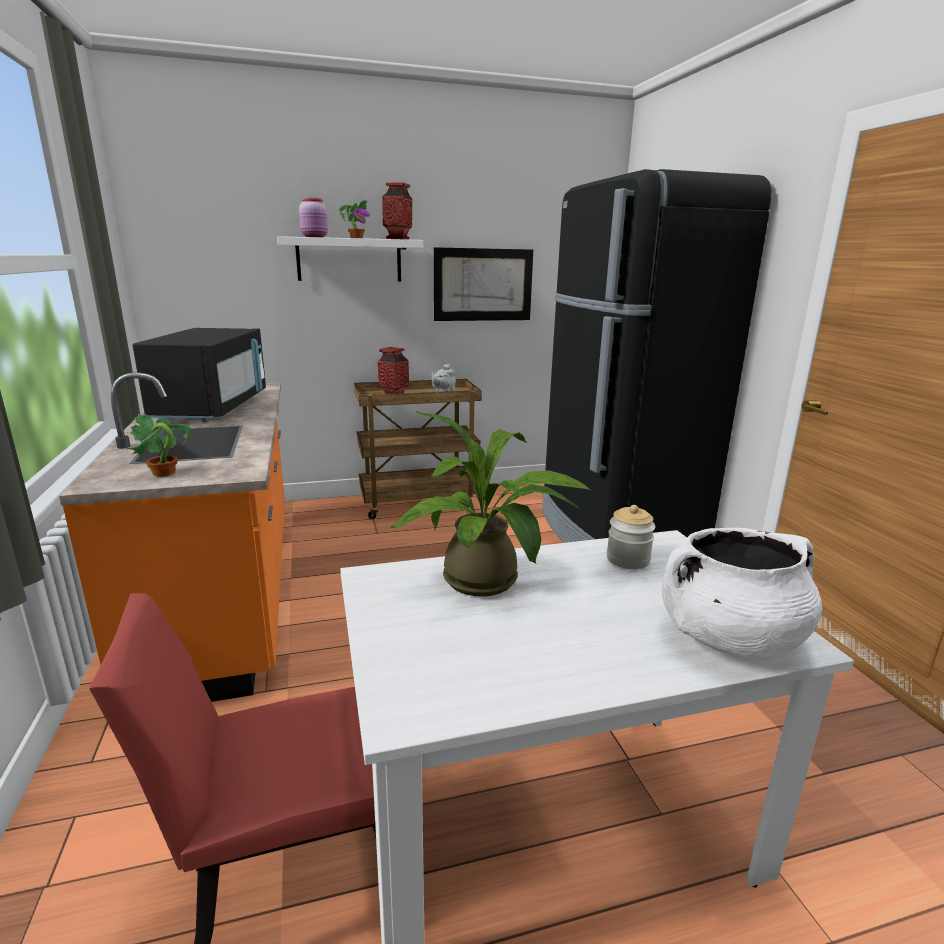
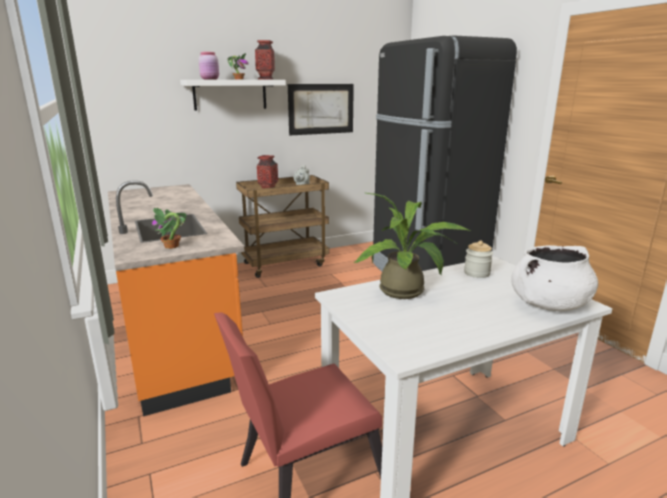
camera: 10 degrees left, 0 degrees up
(213, 408) = (159, 204): black microwave -> none

